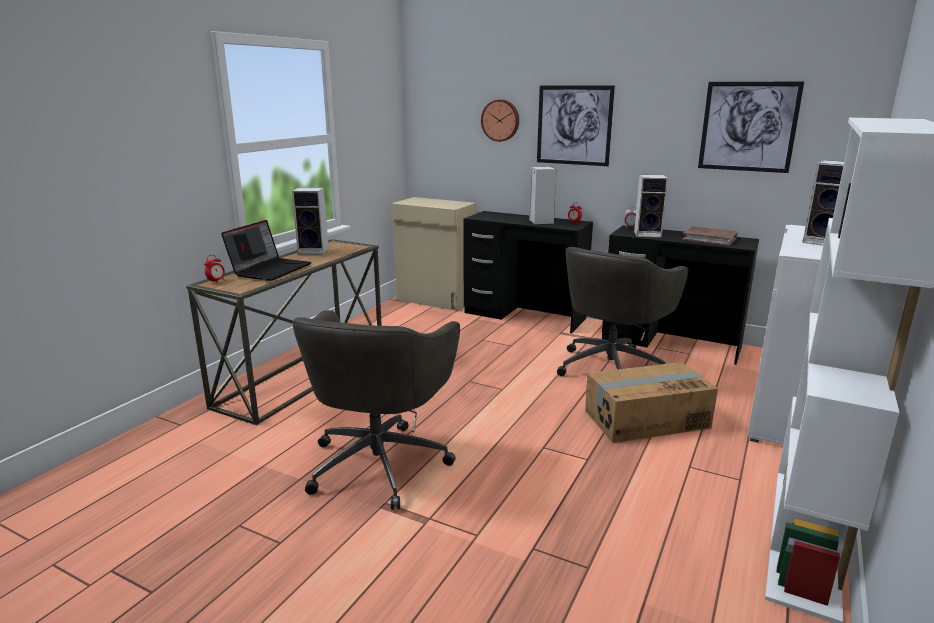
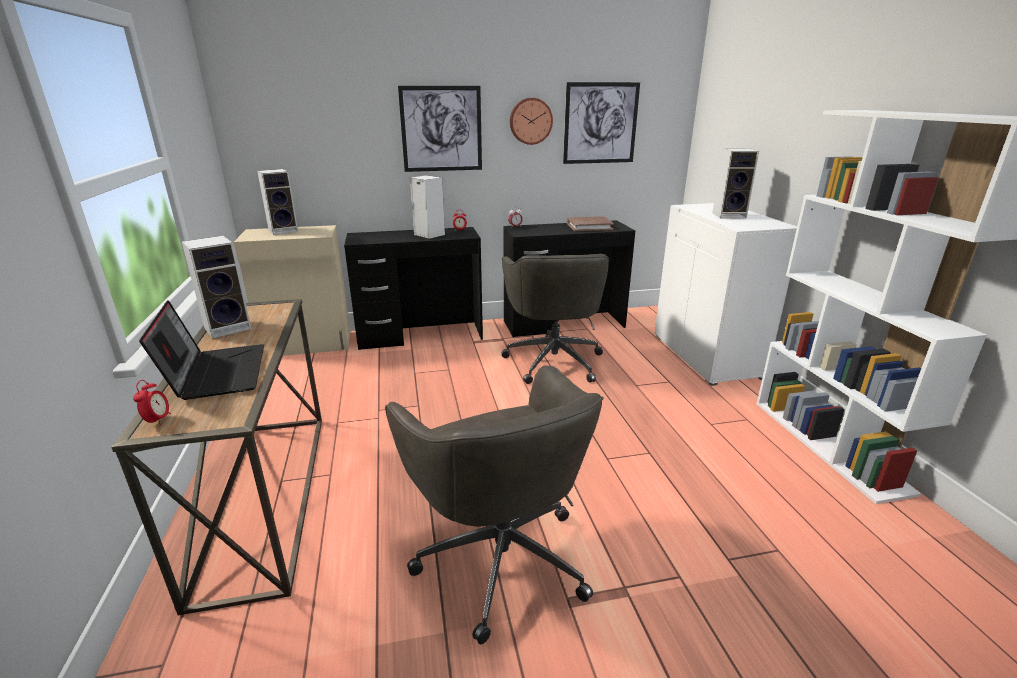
camera: 40 degrees left, 5 degrees up
(500, 120) = (353, 127): wall clock -> wall clock (530, 121)
(645, 419) = (635, 397): cardboard box -> none
(648, 234) = (541, 231): speaker -> speaker (284, 230)

